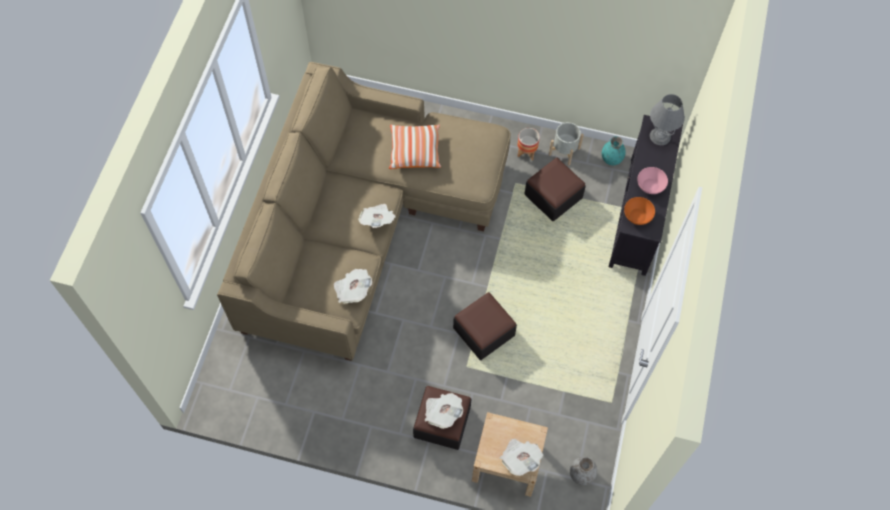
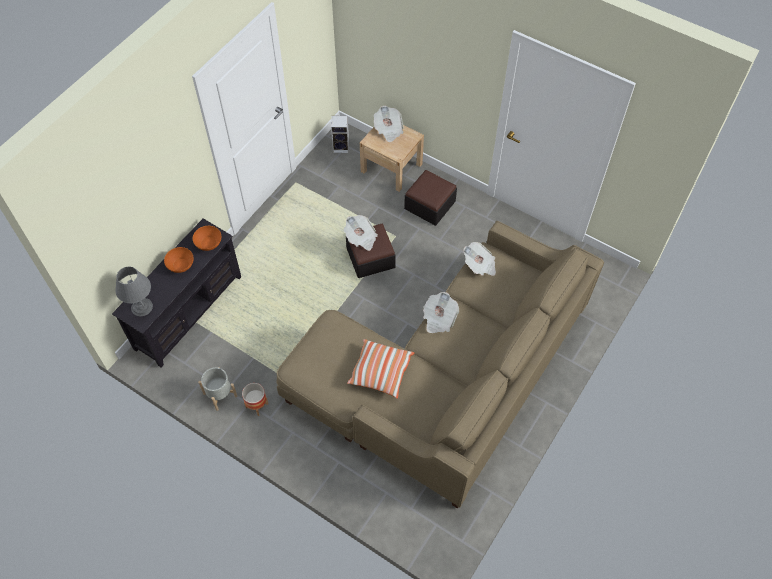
camera: 160 degrees left, 5 degrees down
(442, 412) = (431, 186): newspaper -> newspaper (361, 238)
(553, 196) = (254, 353): ottoman -> none
(581, 474) = (341, 147): grey vase -> speaker
(611, 159) = (179, 373): turquoise vase -> none
(650, 185) = (180, 265): pink bowl -> orange bowl

